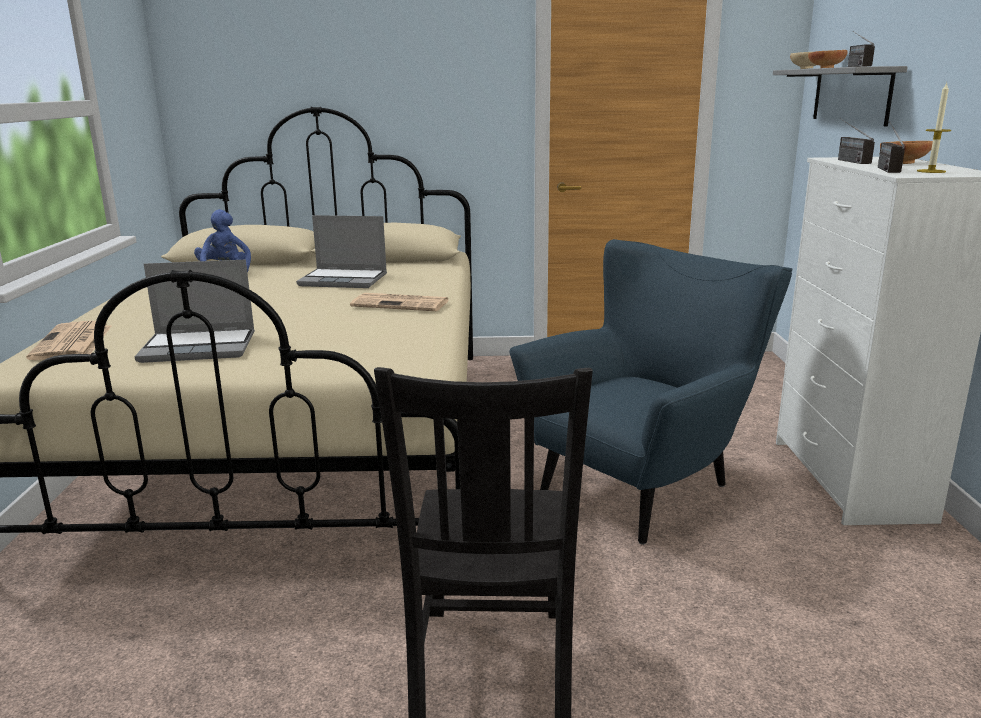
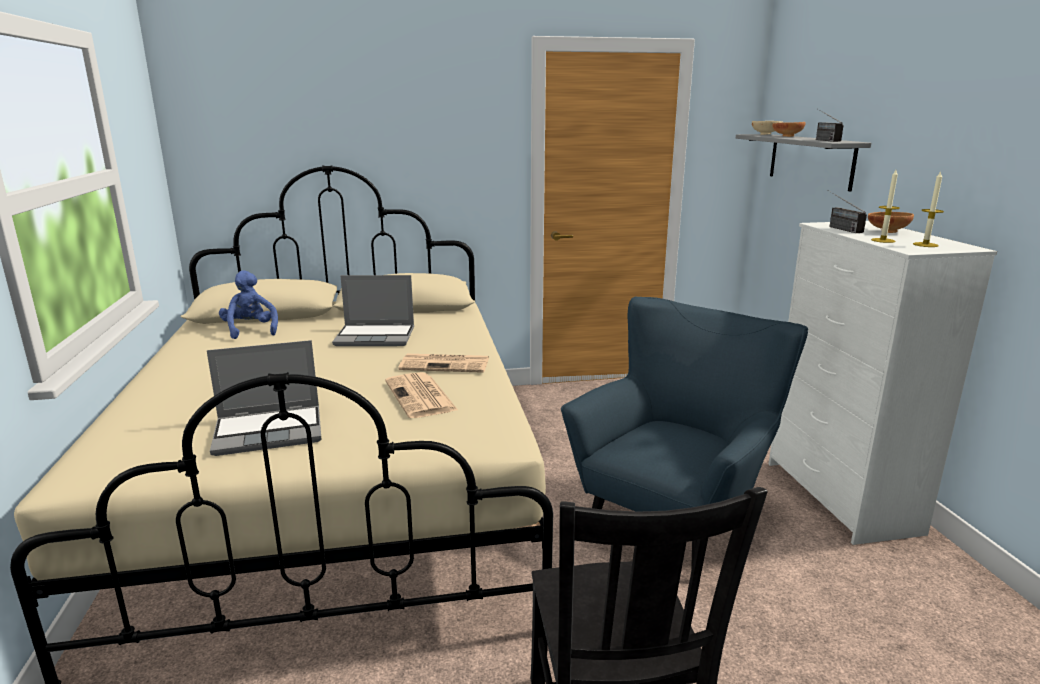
camera: 10 degrees left, 0 degrees up
(72, 342) = (128, 433): newspaper -> newspaper (421, 396)
(884, 168) = (883, 240): radio -> candle

